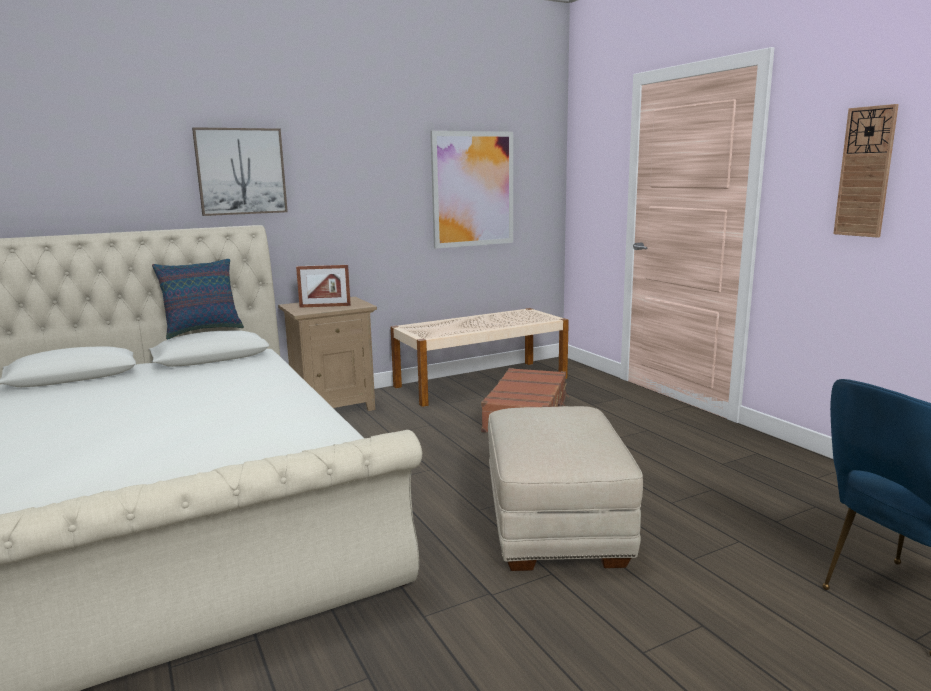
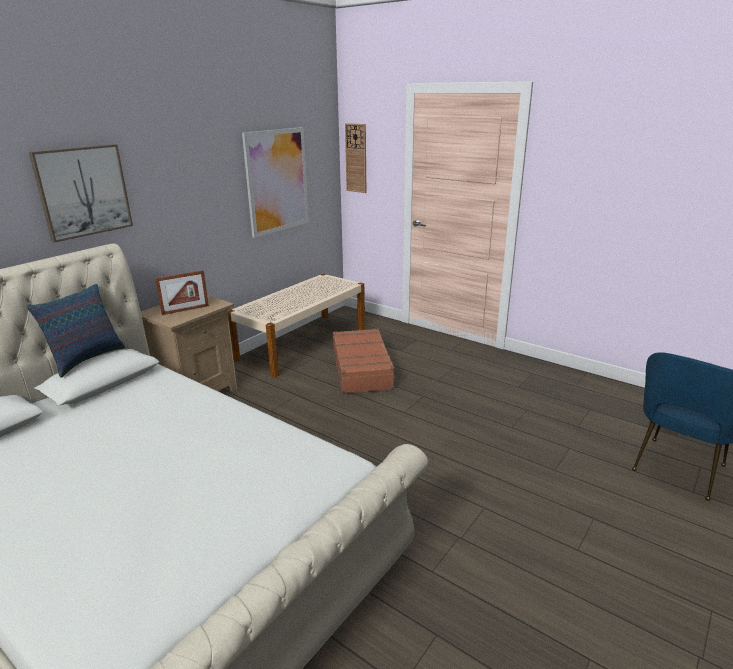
camera: 25 degrees left, 10 degrees up
(555, 524) = (456, 465): beige ottoman -> none
(865, 172) = (602, 182): wall clock -> wall clock (356, 158)

